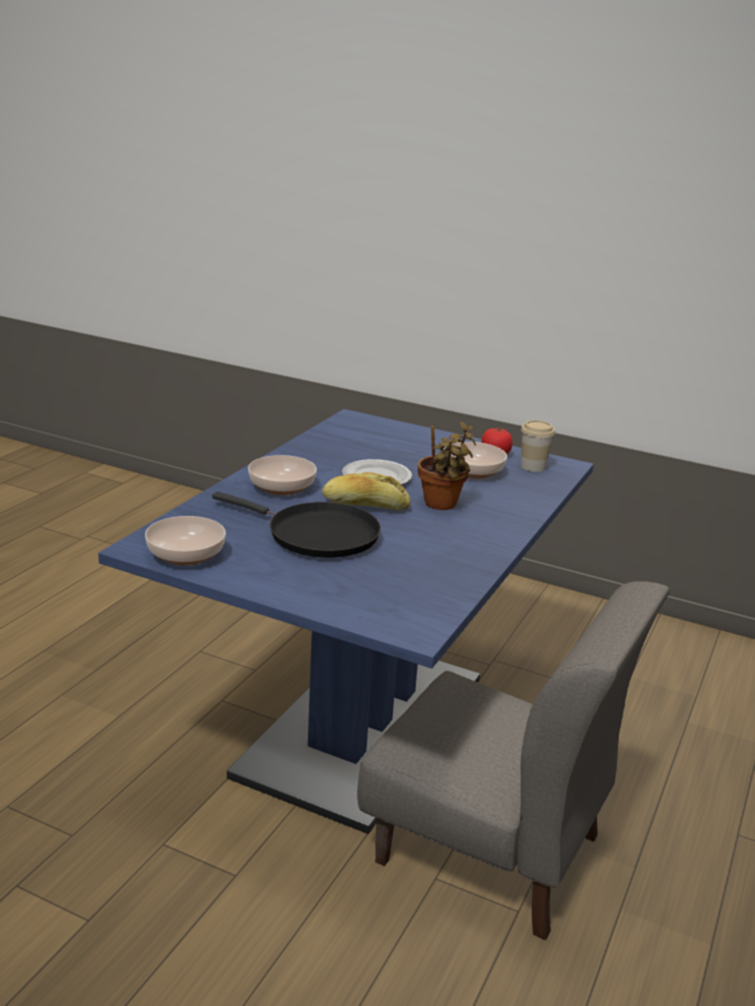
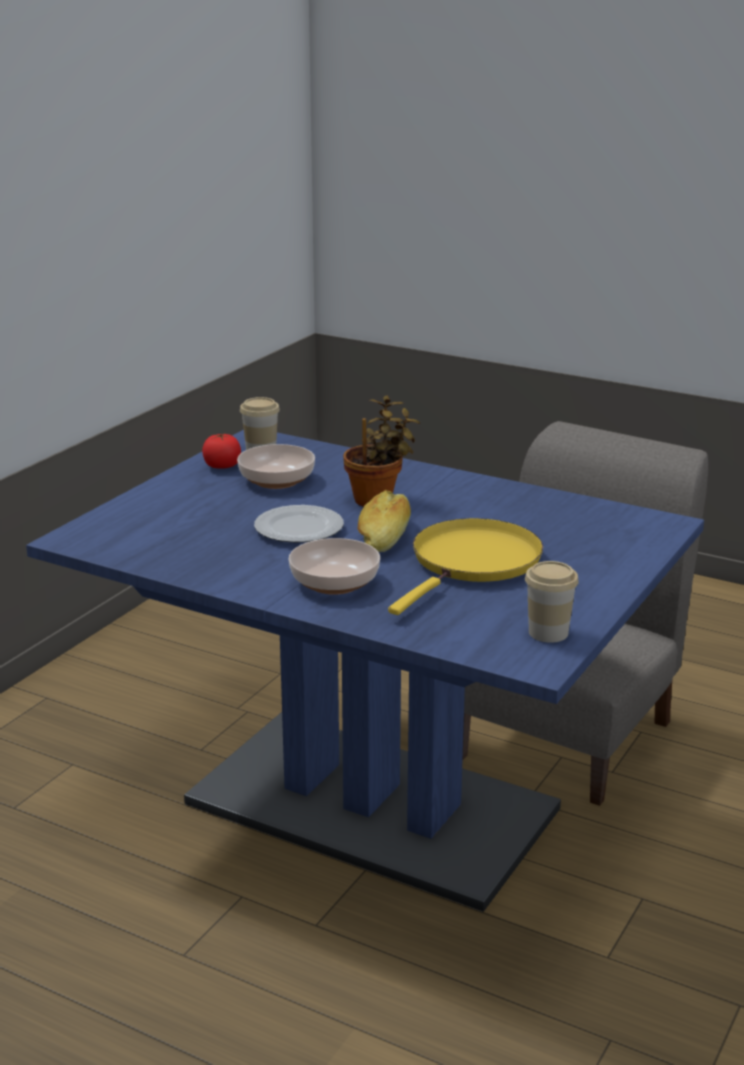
camera: 85 degrees left, 0 degrees up
(187, 555) = (548, 633): bowl -> cup
(316, 535) = (472, 563): black frying pan -> yellow frying pan

